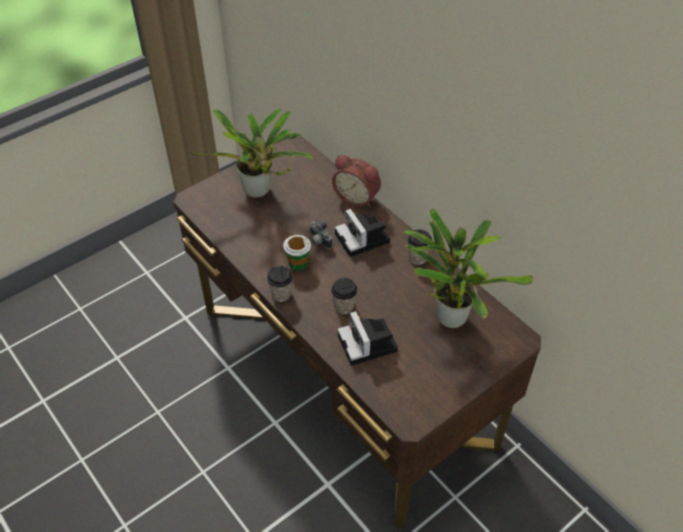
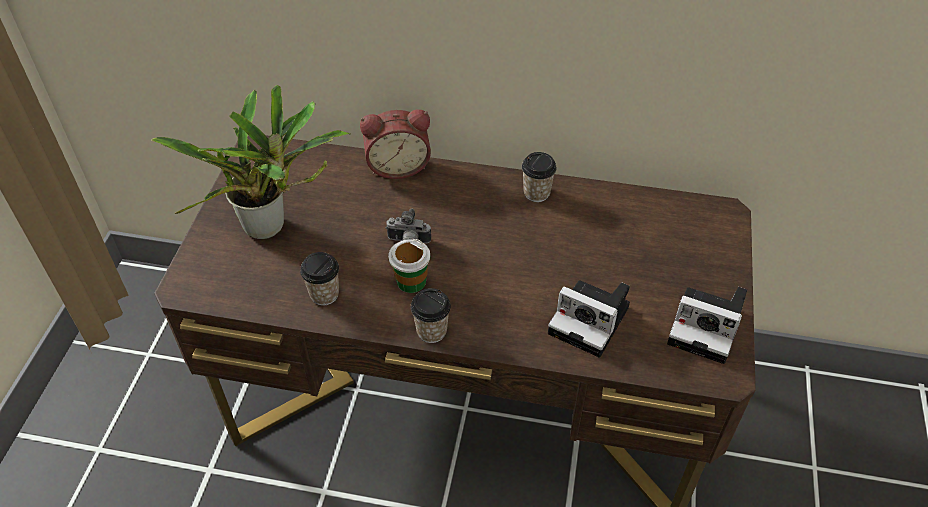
camera: 40 degrees left, 0 degrees up
(344, 306) = (519, 296): cup -> cup (324, 294)
(364, 239) = (457, 208): camera -> camera (708, 327)
(449, 314) = (633, 232): potted plant -> none

